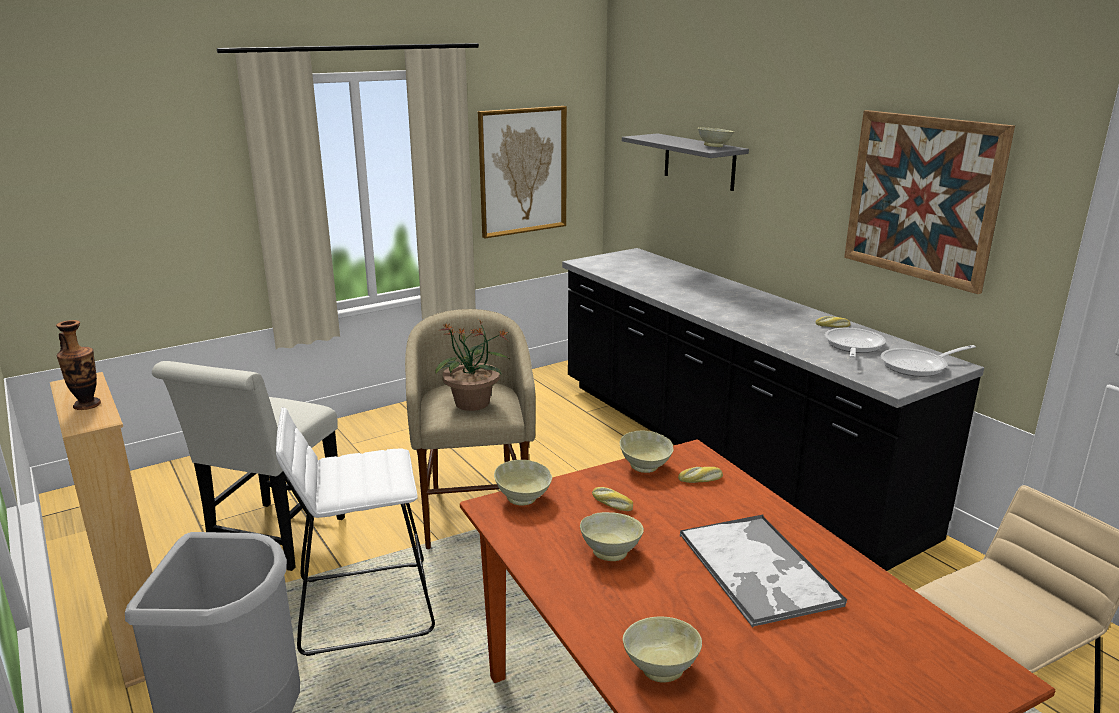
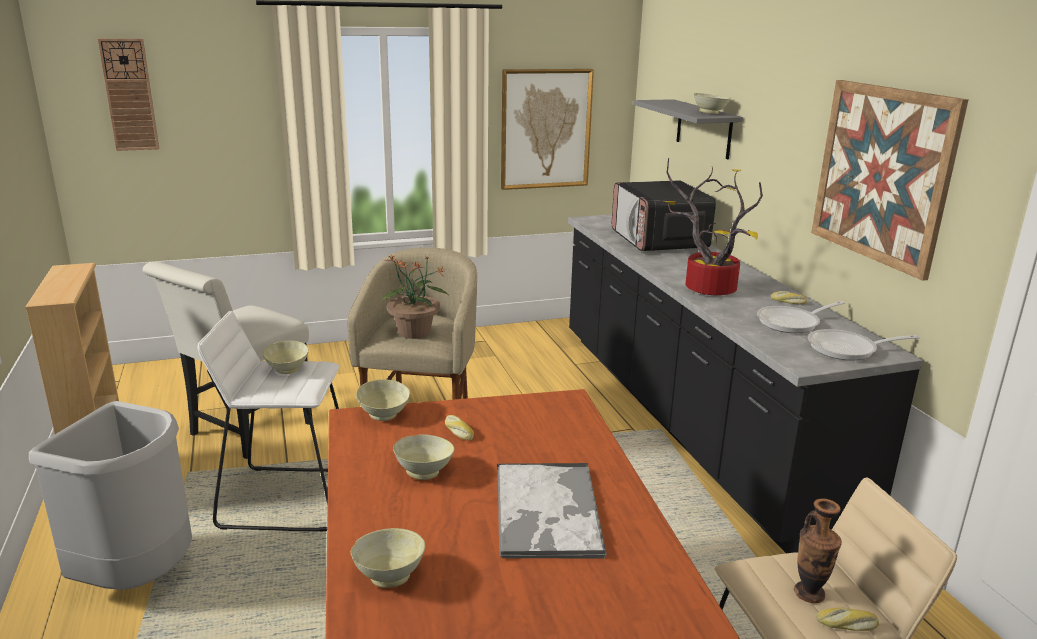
camera: 15 degrees right, 0 degrees up
(67, 166) = (129, 95): none -> wall clock
(87, 405) = (61, 285): vase -> vase (809, 593)
(644, 467) = (513, 406): beige bowl -> beige bowl (287, 370)
(669, 277) = (659, 241): none -> microwave
(700, 480) = (557, 424): bread -> bread (847, 625)
(750, 322) = (705, 289): none -> potted plant
(852, 346) = (792, 323): frying pan -> frying pan turned 150 degrees counterclockwise

